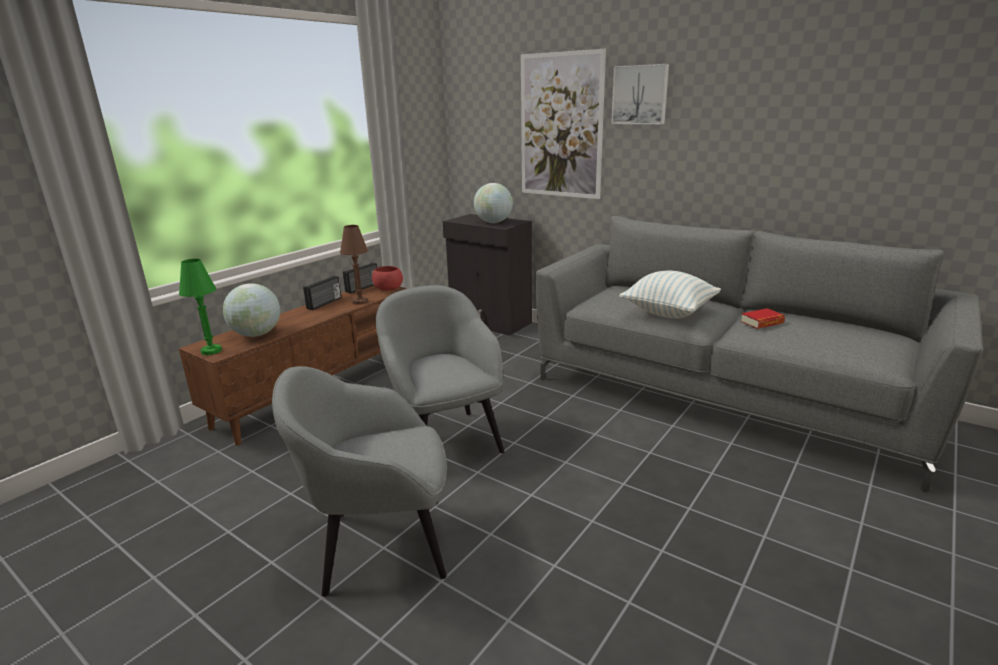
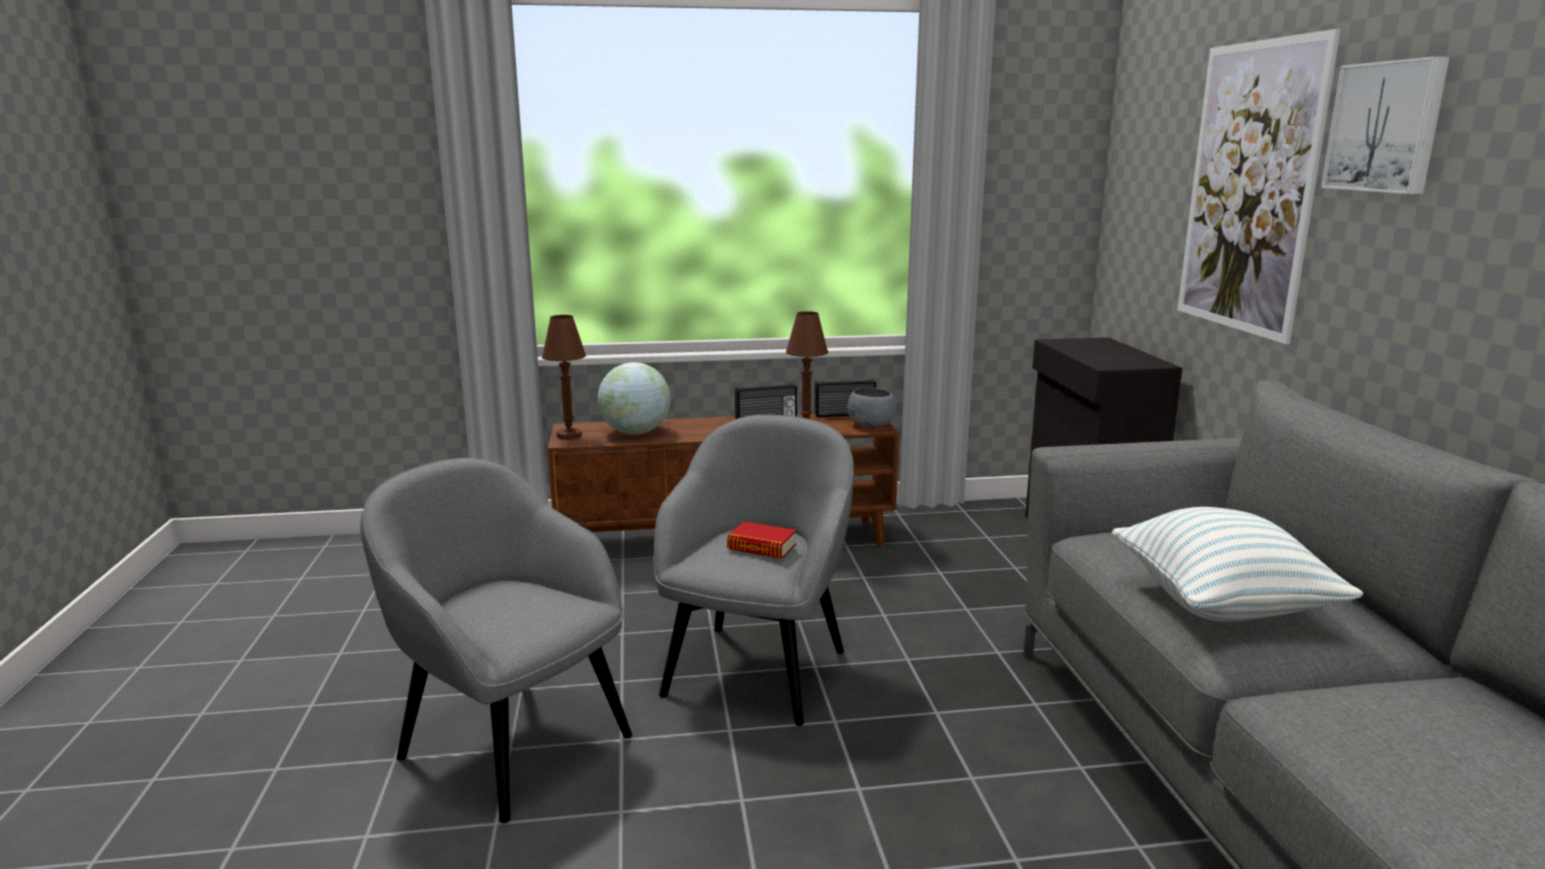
camera: 45 degrees right, 5 degrees down
(211, 351) = (569, 436): green table lamp -> brown table lamp
(389, 289) = (871, 425): red bowl -> grey bowl
(493, 222) = (1107, 357): globe -> none
(762, 322) = (1404, 706): book -> book (762, 547)

